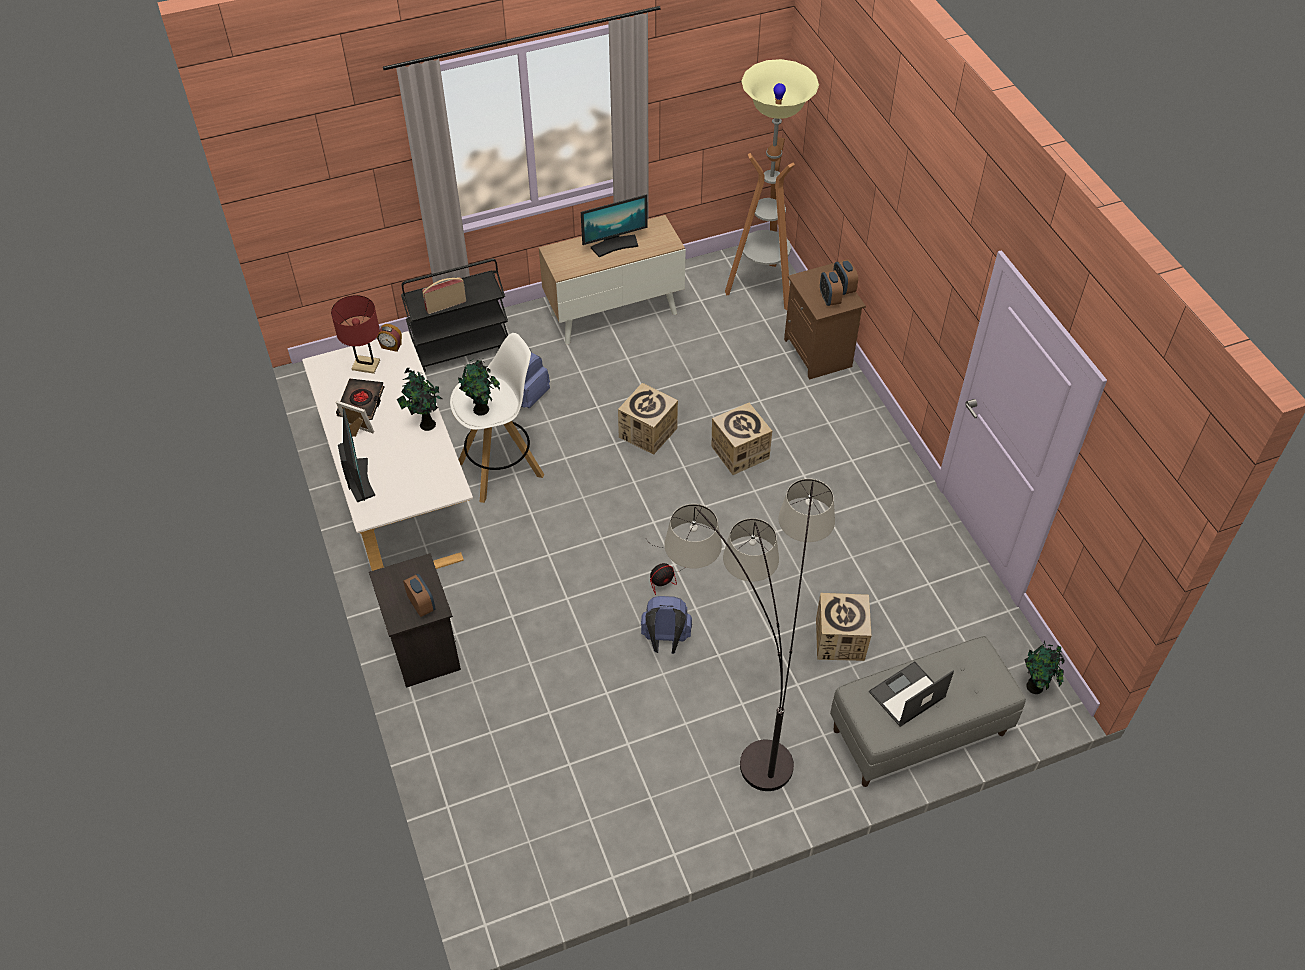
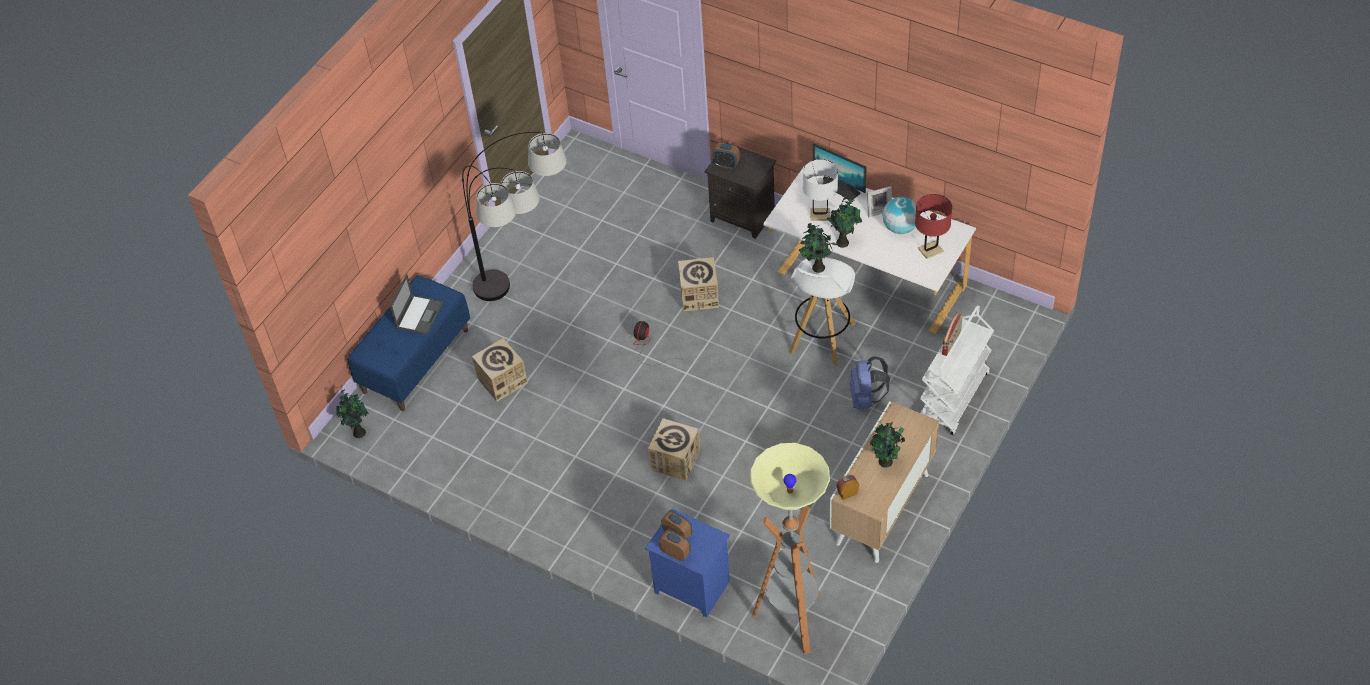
camera: 145 degrees right, 0 degrees up
(361, 402) = (900, 228): black book -> globe
(391, 346) = (932, 272): alarm clock -> alarm clock (847, 493)
(411, 465) = (820, 215): none -> white table lamp
(461, 350) = (954, 398): black cart -> white cart
(614, 245) = (885, 463): monitor -> potted plant
(648, 433) = (753, 430): cardboard box -> cardboard box (699, 296)
(665, 641) = (609, 310): blue backpack -> none
(819, 353) = (690, 587): brown nightstand -> blue nightstand
(918, 732) = (415, 360): grey bench -> blue bench

